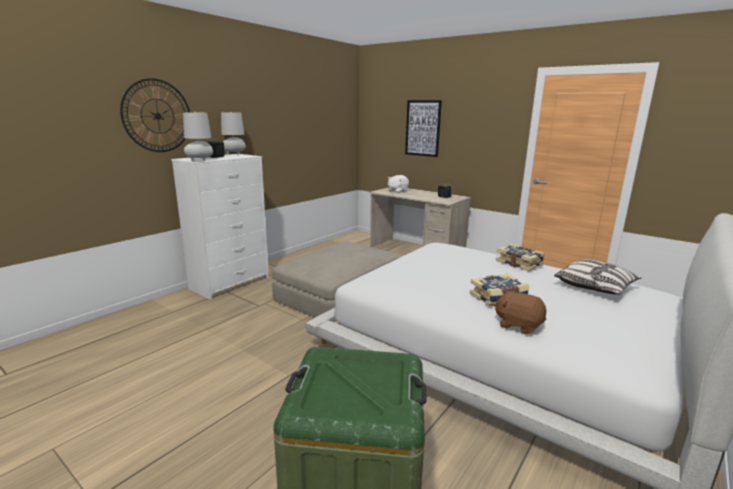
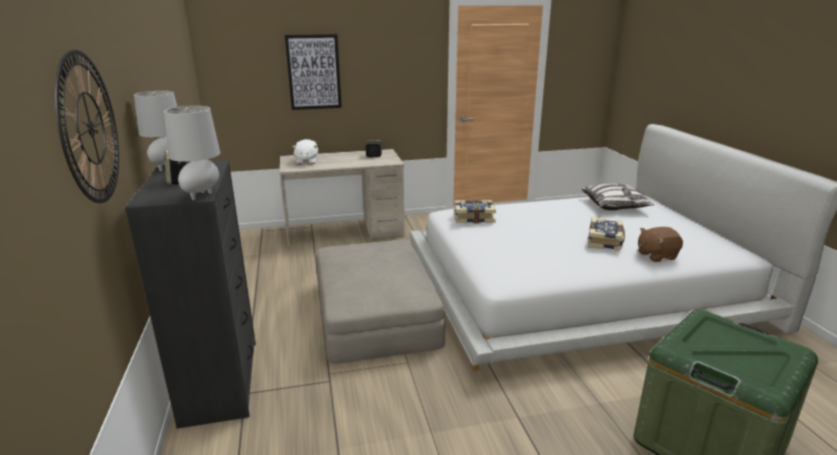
camera: 50 degrees left, 5 degrees up
(231, 283) = (221, 380): white dresser -> black dresser
(519, 263) = (544, 206): book -> book (473, 218)

